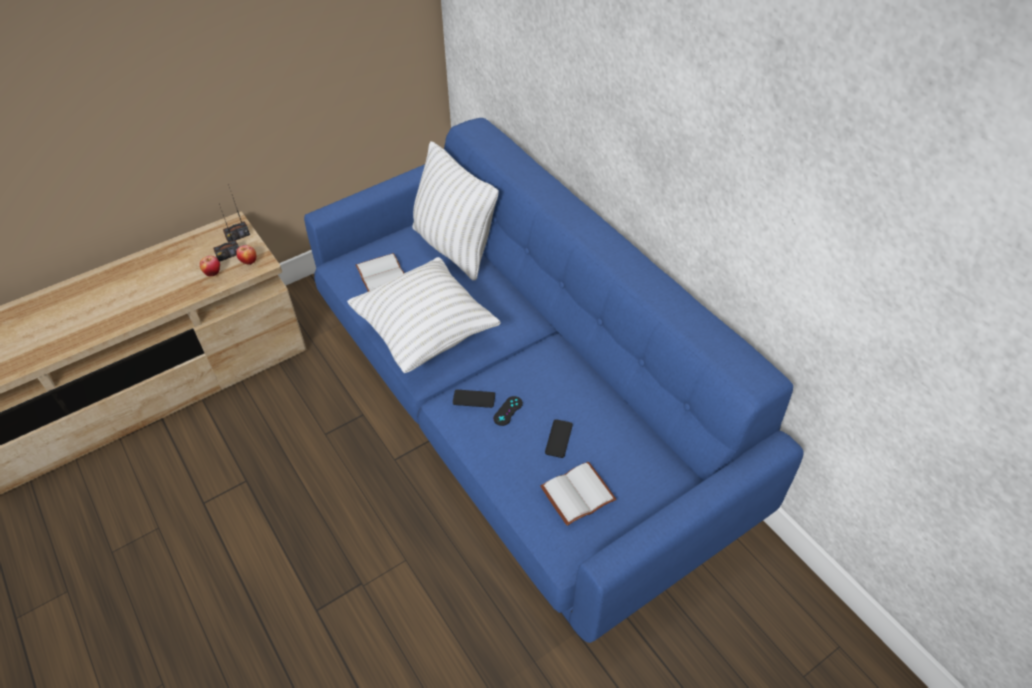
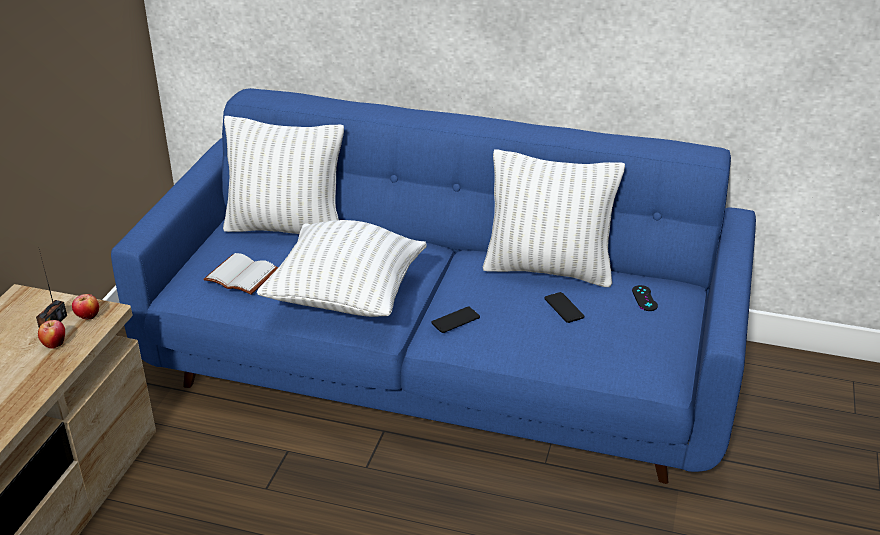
camera: 40 degrees left, 15 degrees down
(238, 236) = (42, 304): radio -> none
(508, 411) = (497, 312): black game controller -> black game controller (644, 298)
(577, 492) = (624, 333): white book -> none
(593, 394) = (548, 269): none -> white pillow

